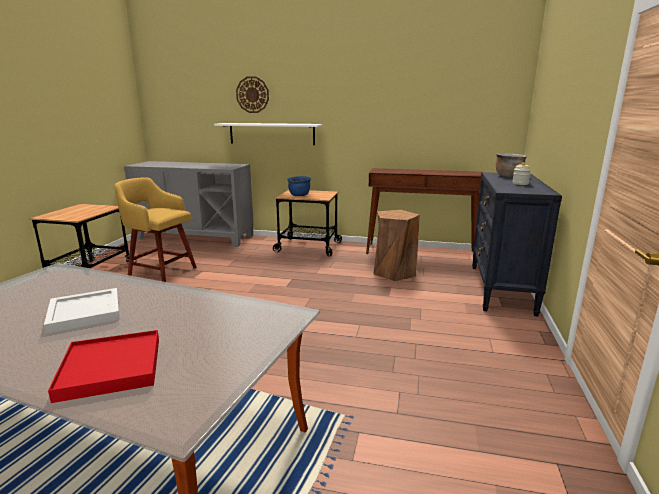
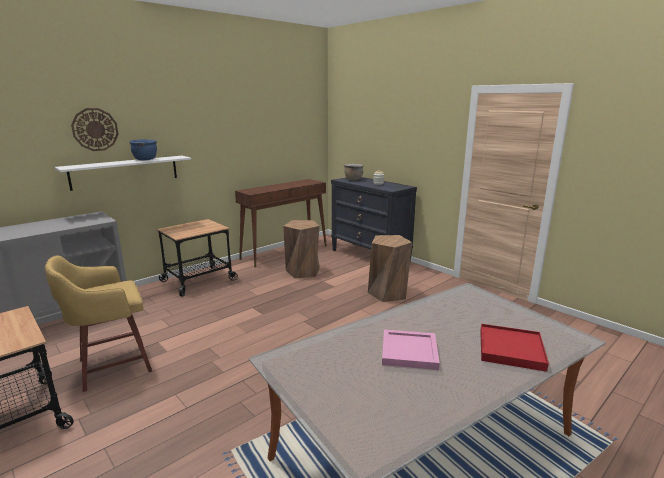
camera: 55 degrees left, 0 degrees up
(86, 312) = (410, 351): white tray -> pink tray
(299, 195) = (191, 231): blue cooking pot -> blue cooking pot (145, 160)
(423, 328) = (388, 293): none -> brown stool

